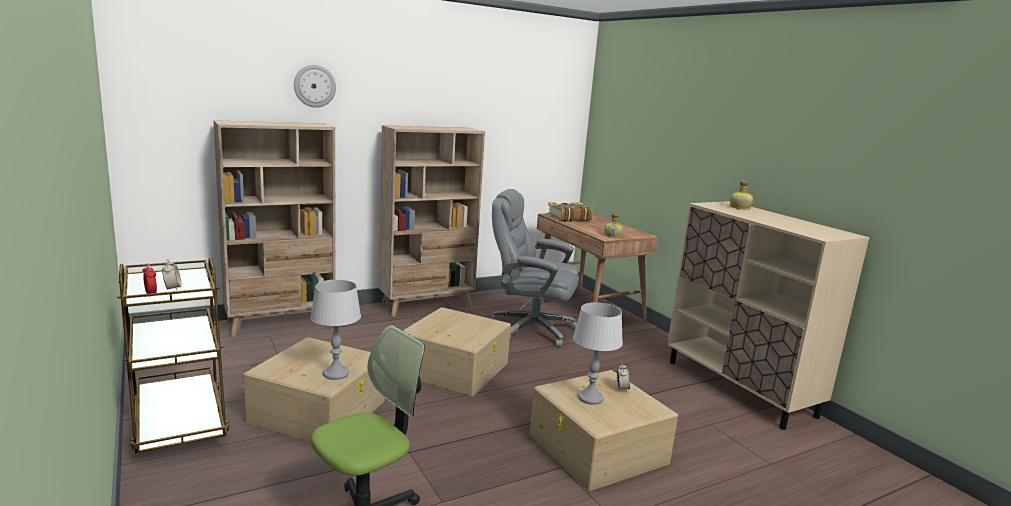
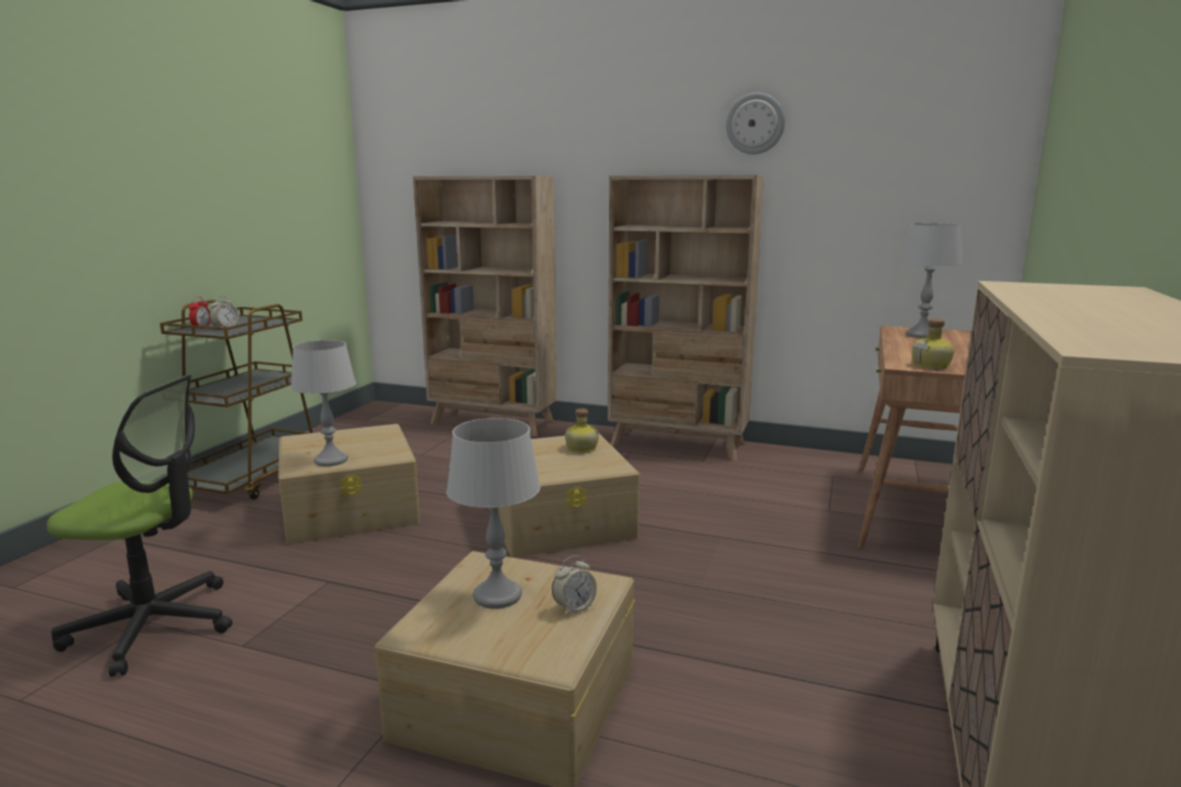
camera: 50 degrees right, 0 degrees up
(314, 86) = (546, 128): wall clock -> wall clock (755, 123)
(530, 329) = (766, 510): grey office chair -> none
(568, 218) = (921, 335): book -> grey table lamp
(739, 207) = (1103, 294): bottle -> bottle (581, 448)

